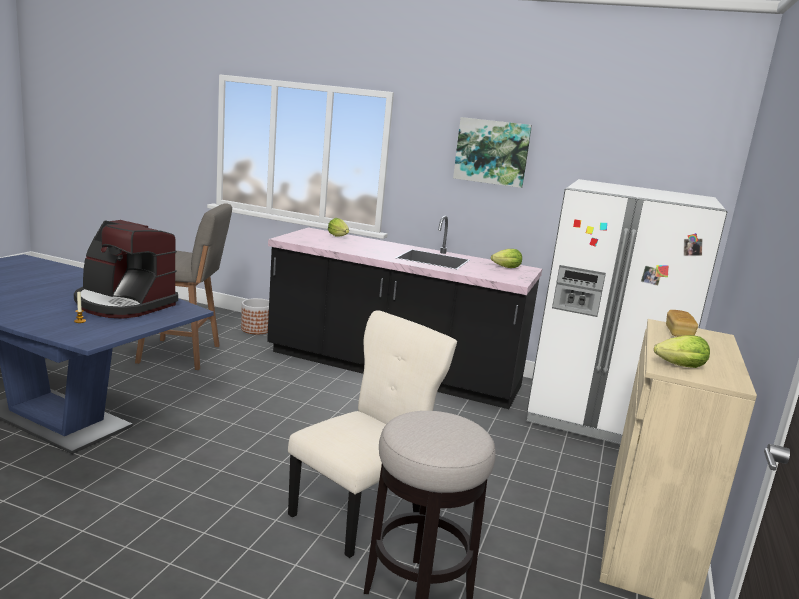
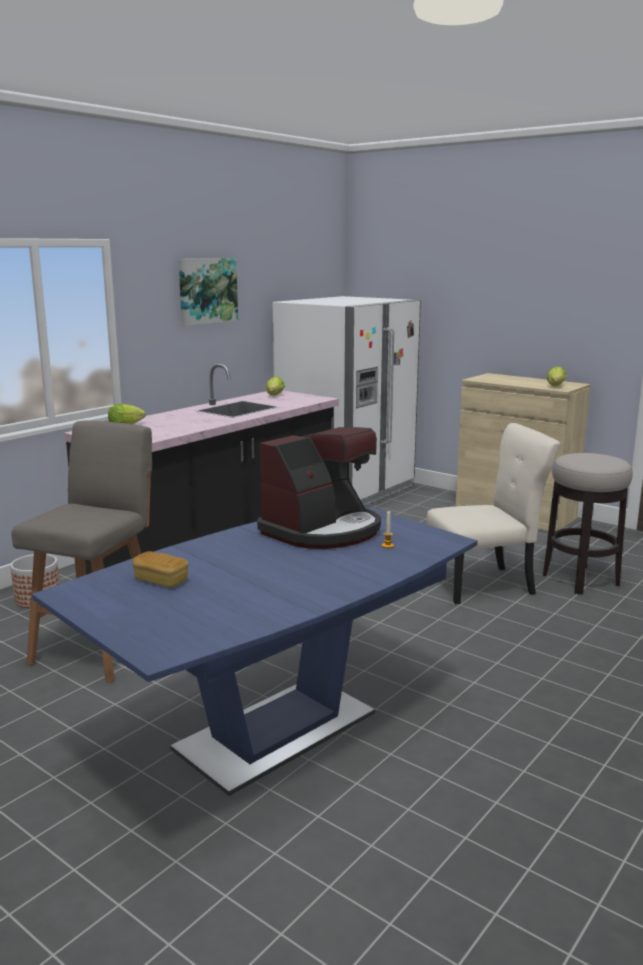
camera: 70 degrees left, 0 degrees up
(361, 512) = (484, 585): beige chair -> beige chair turned 105 degrees clockwise
(679, 333) = (492, 379): bread -> bread (161, 581)

